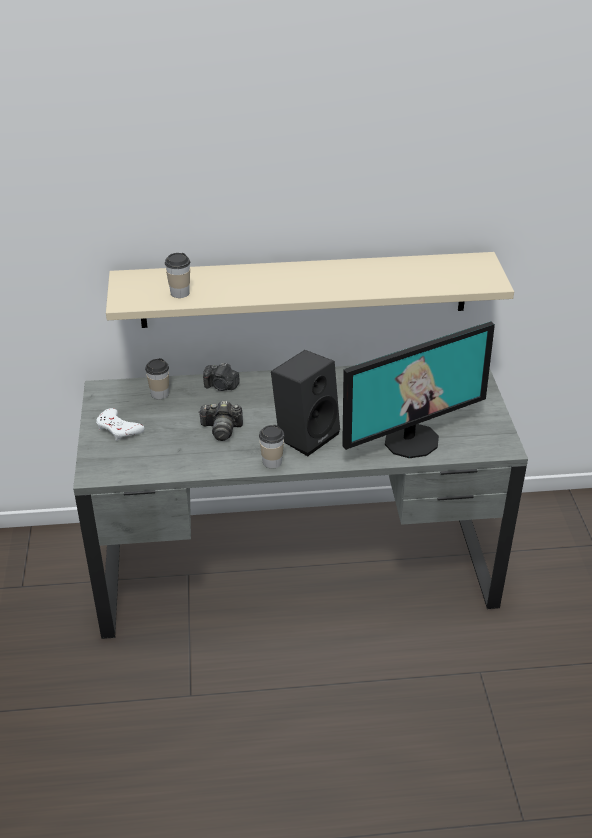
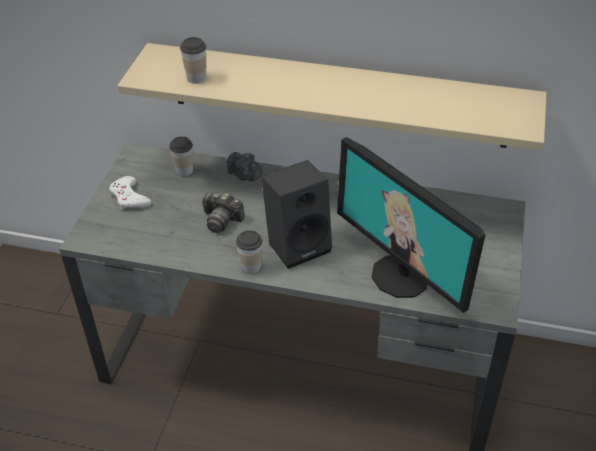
camera: 20 degrees right, 5 degrees up
(411, 440) = (401, 276): monitor -> monitor turned 60 degrees clockwise

